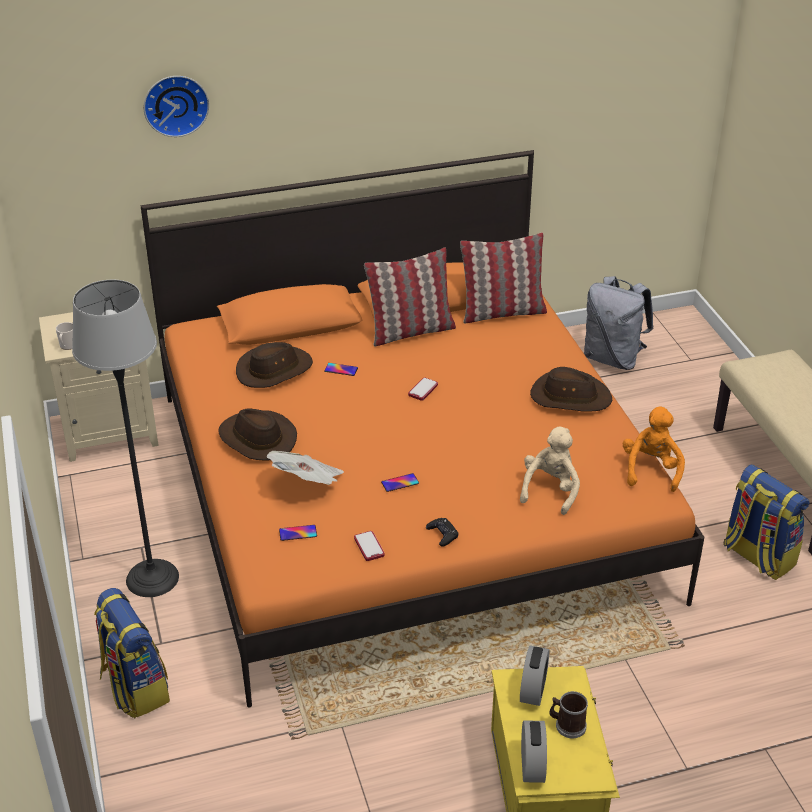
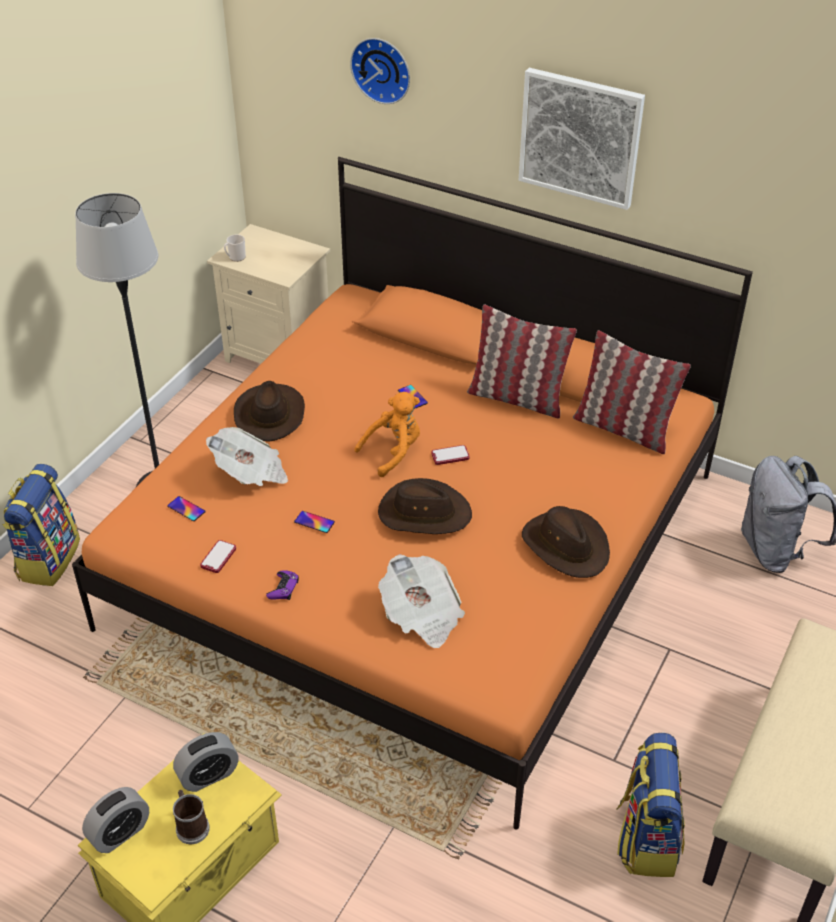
camera: 45 degrees right, 5 degrees up
(274, 370) = (363, 365): brown hat -> brown hat (424, 513)
(374, 97) = (580, 137): none -> picture
(442, 534) = (283, 588): black game controller -> purple game controller
(550, 490) = (422, 616): beige plush toy -> newspaper
(651, 469) = (537, 663): orange plush toy -> orange plush toy (393, 452)

